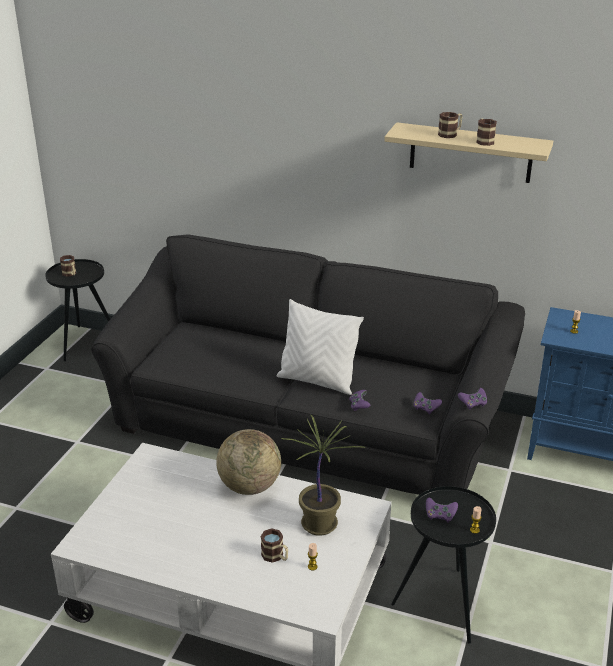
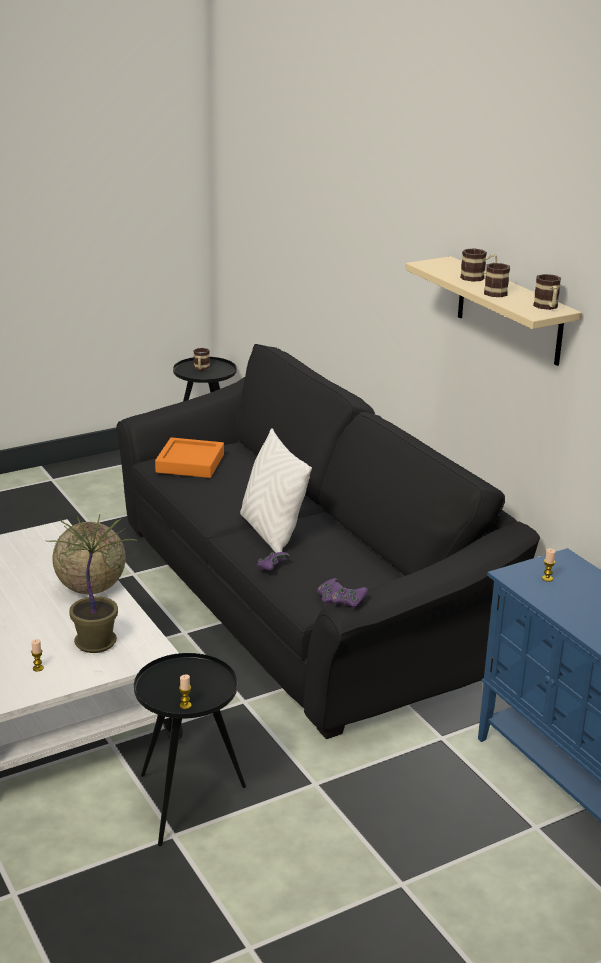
camera: 40 degrees right, 5 degrees down
(181, 354) = (190, 463): none -> orange tray
(275, 556) = (24, 646): mug -> mug (547, 307)
(440, 516) = (176, 679): purple game controller -> none

